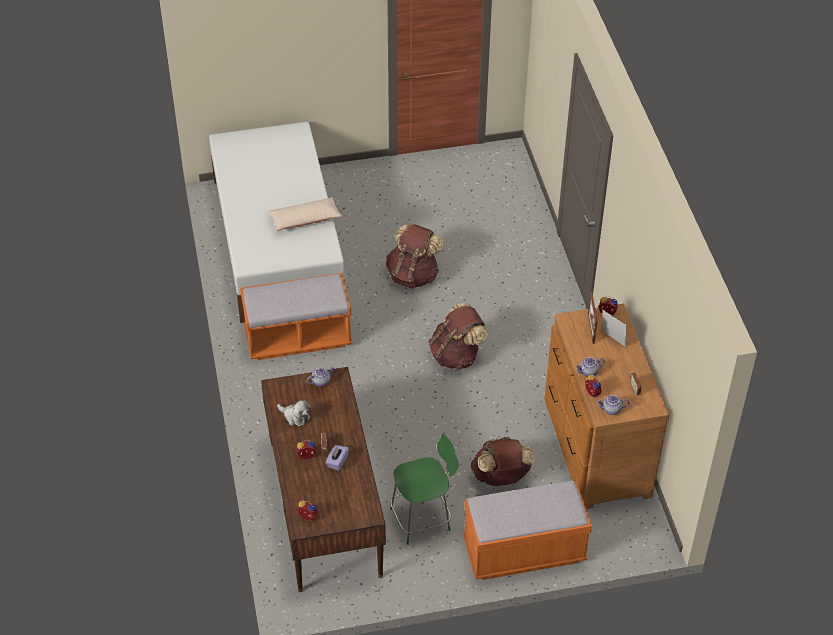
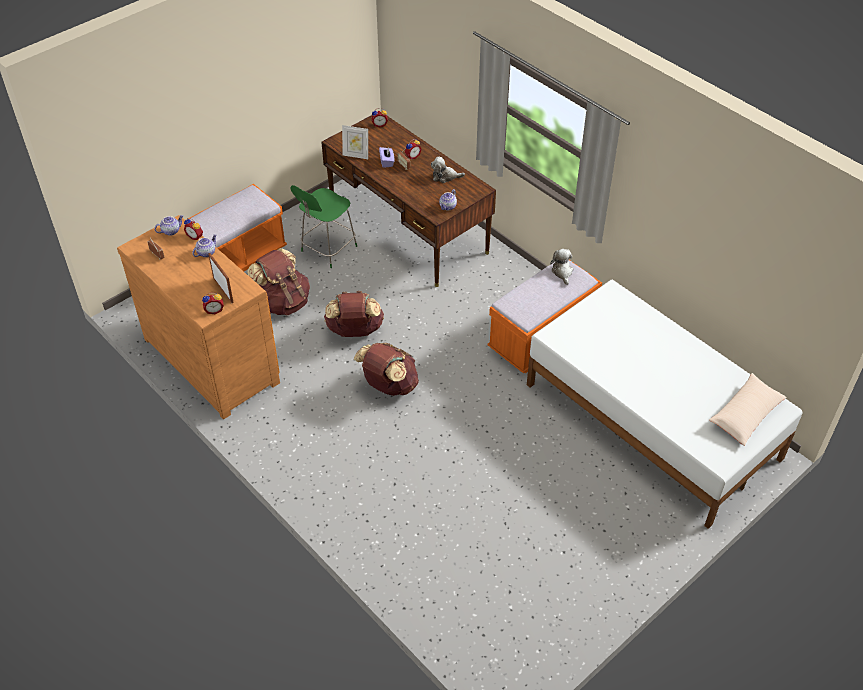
camera: 150 degrees right, 0 degrees up
(265, 305) = (562, 272): none -> plush toy
(305, 219) = (605, 357): beige pillow -> beige pillow (745, 414)
(413, 275) = (490, 448): brown backpack -> brown backpack (355, 331)
(612, 341) = (196, 287): picture frame -> picture frame (356, 155)

